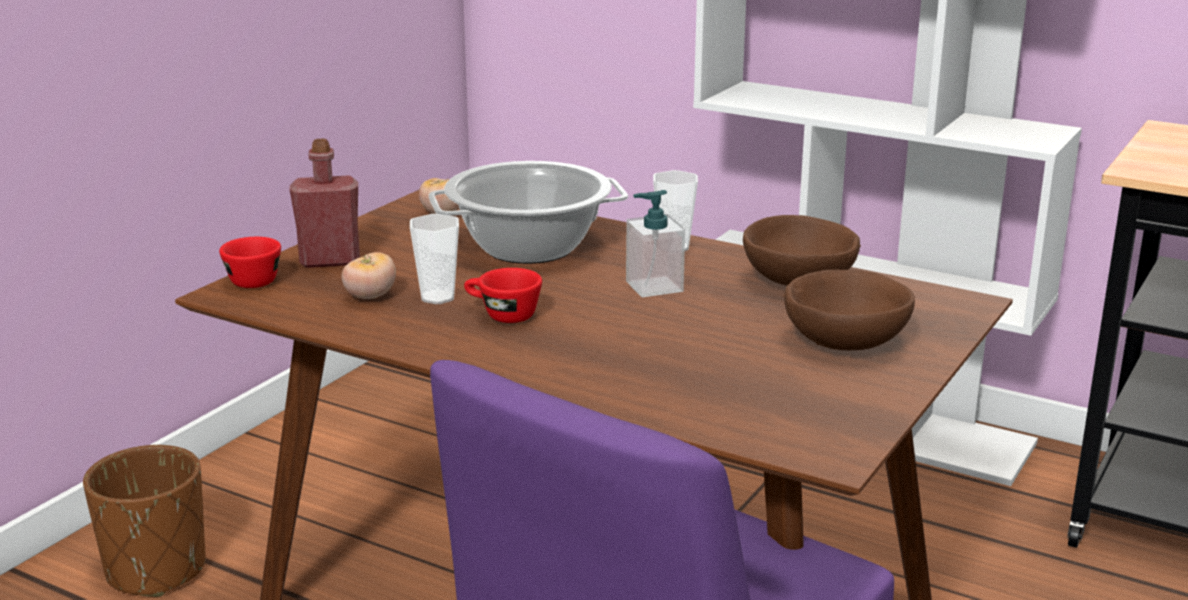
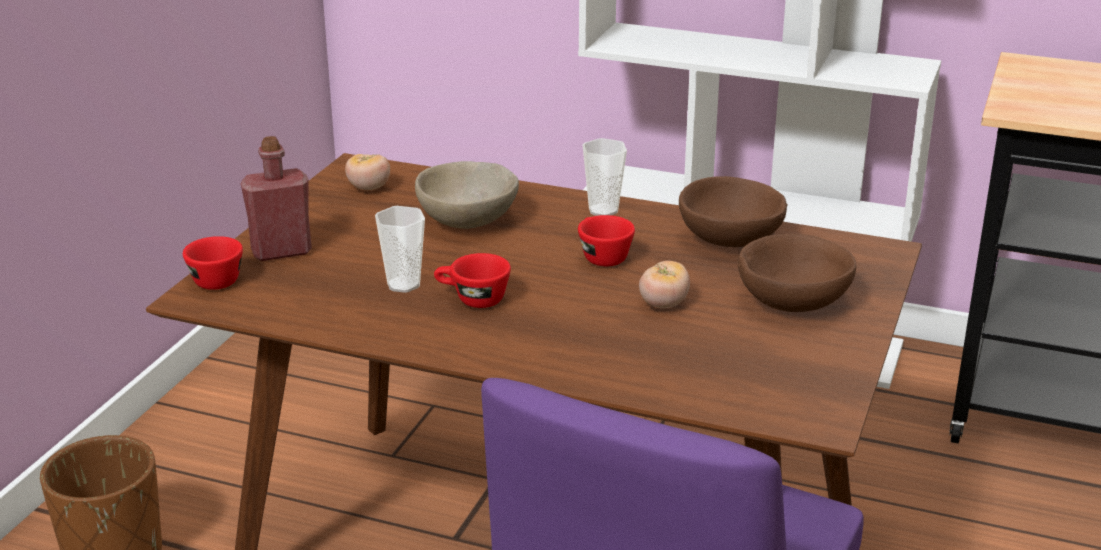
camera: 10 degrees left, 5 degrees up
(370, 296) = (338, 289): tomato -> tomato (663, 304)
(528, 248) = (468, 222): cooking pot -> beige bowl
(654, 286) = (601, 256): soap dispenser -> red cup

